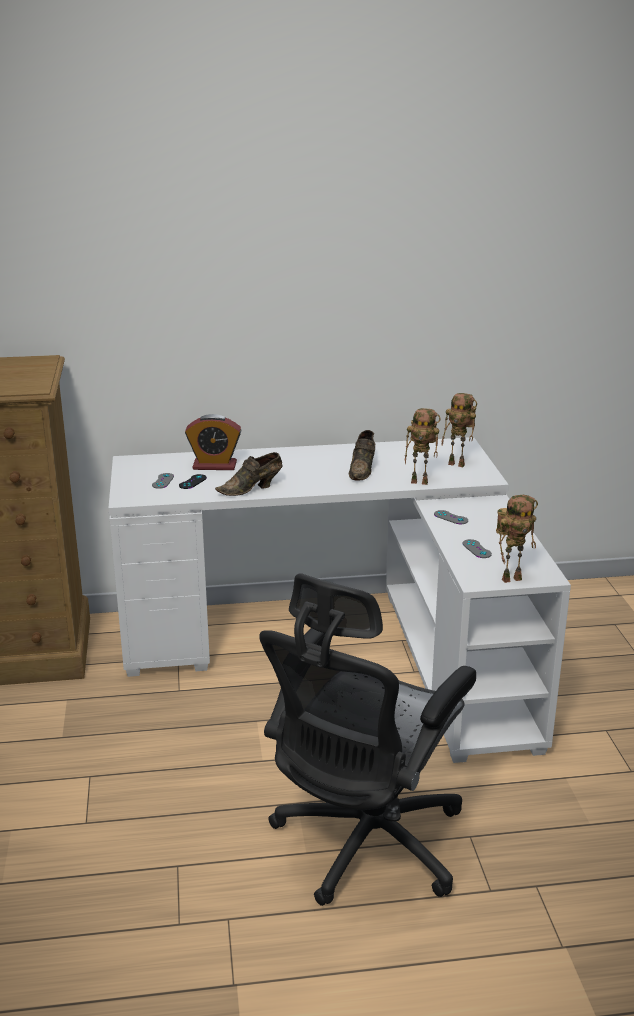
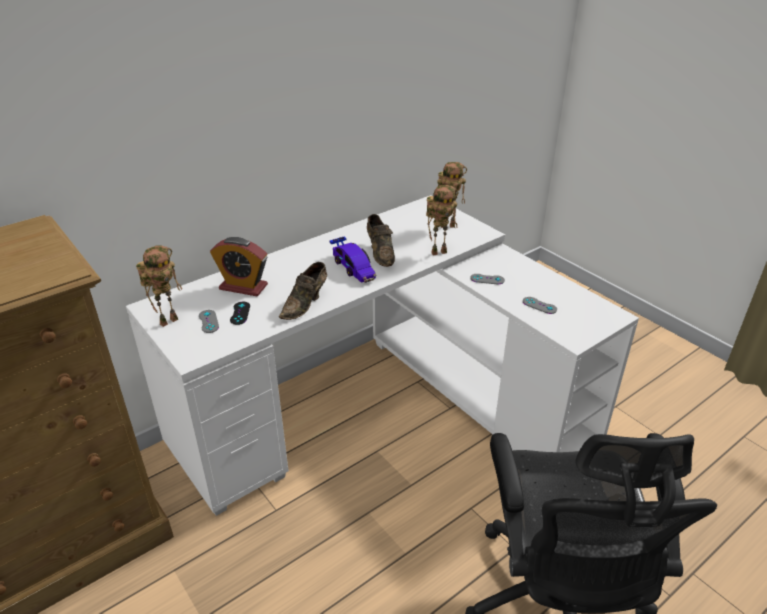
camera: 30 degrees left, 10 degrees up
(214, 465) = (243, 287): alarm clock -> alarm clock turned 45 degrees clockwise
(324, 474) = (353, 267): none -> toy car
(512, 578) = (595, 327): toy robot -> toy robot (169, 320)

